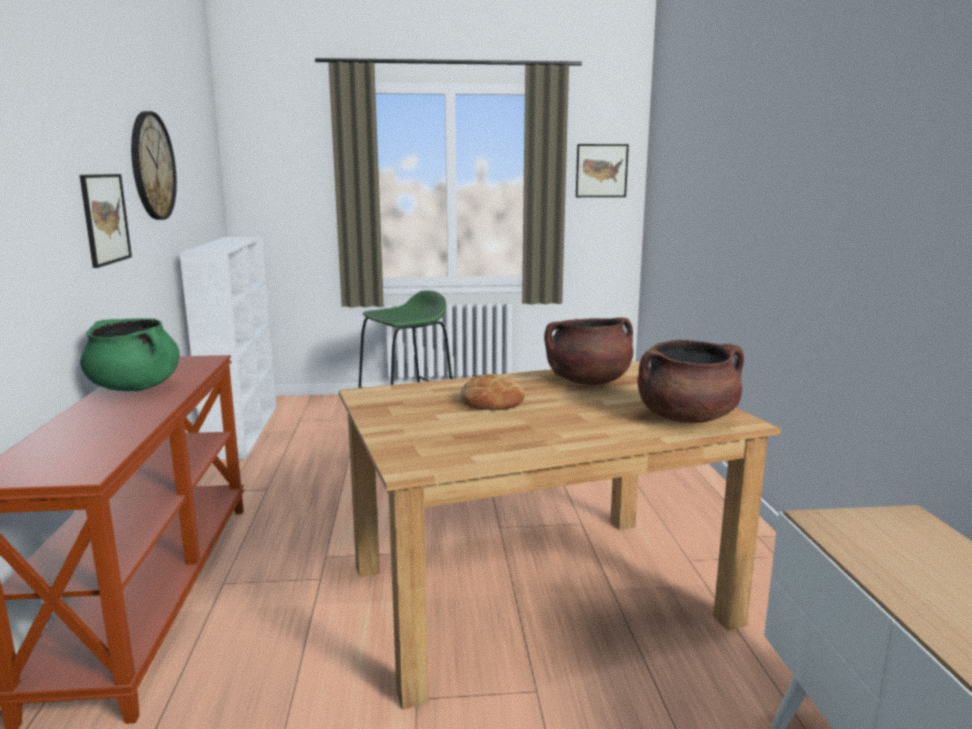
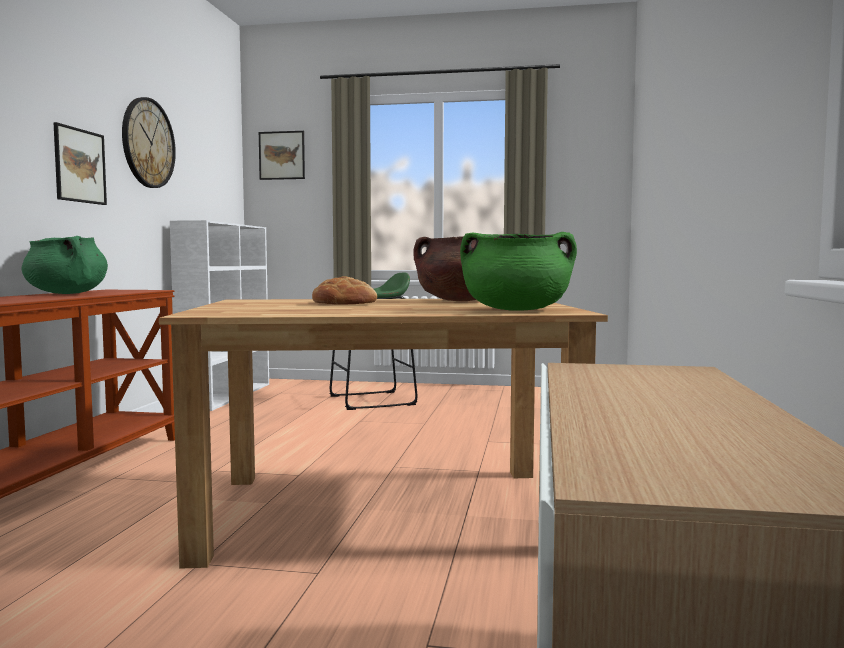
camera: 15 degrees right, 10 degrees down
(601, 170) = (585, 167): picture -> picture (282, 155)
(686, 418) = (516, 310): brown cooking pot -> green cooking pot

